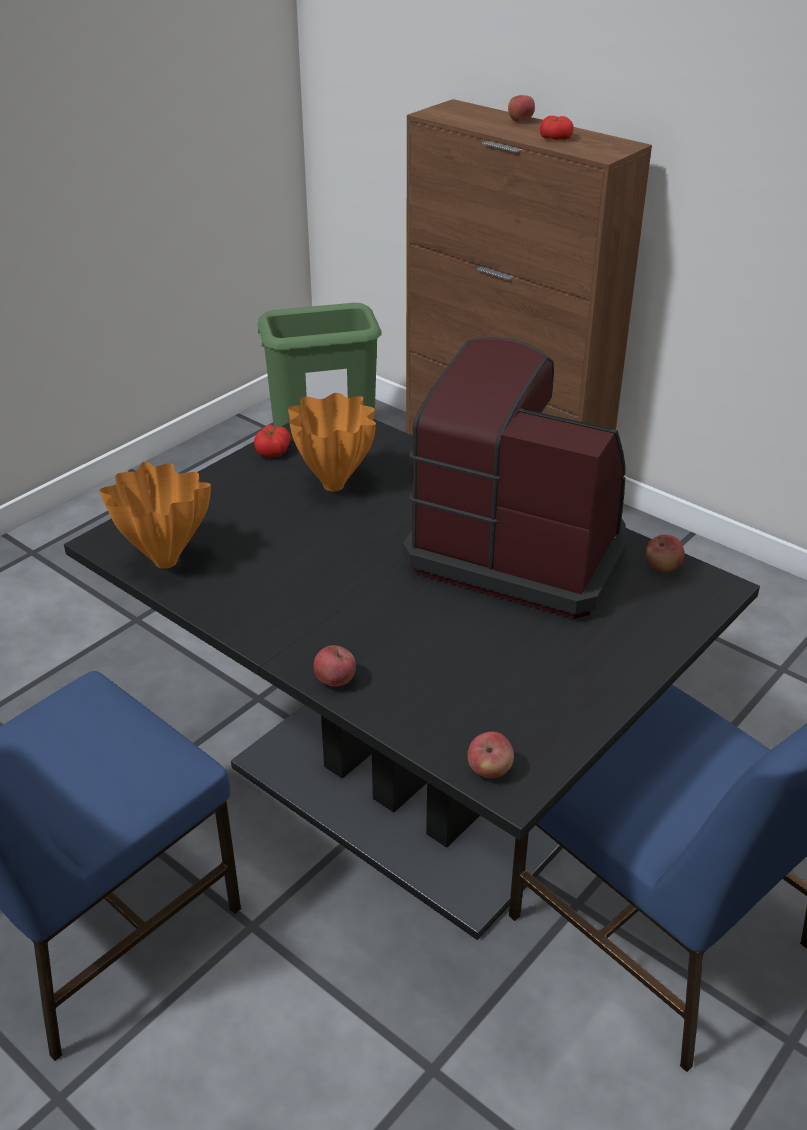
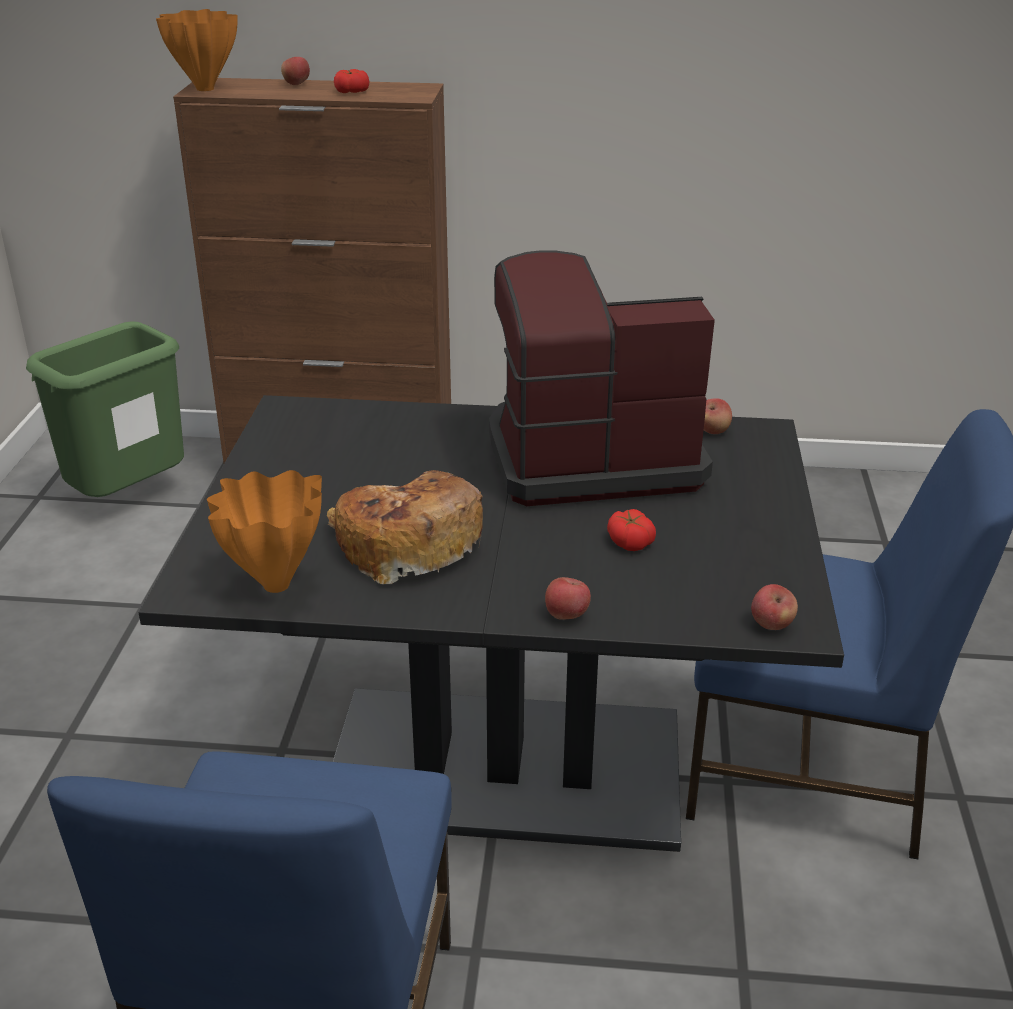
camera: 35 degrees left, 5 degrees down
(272, 450) = (261, 454): tomato -> tomato (630, 542)
(289, 567) = (407, 543): none -> bread
(335, 485) = (362, 463): orange vase -> orange vase (205, 88)

